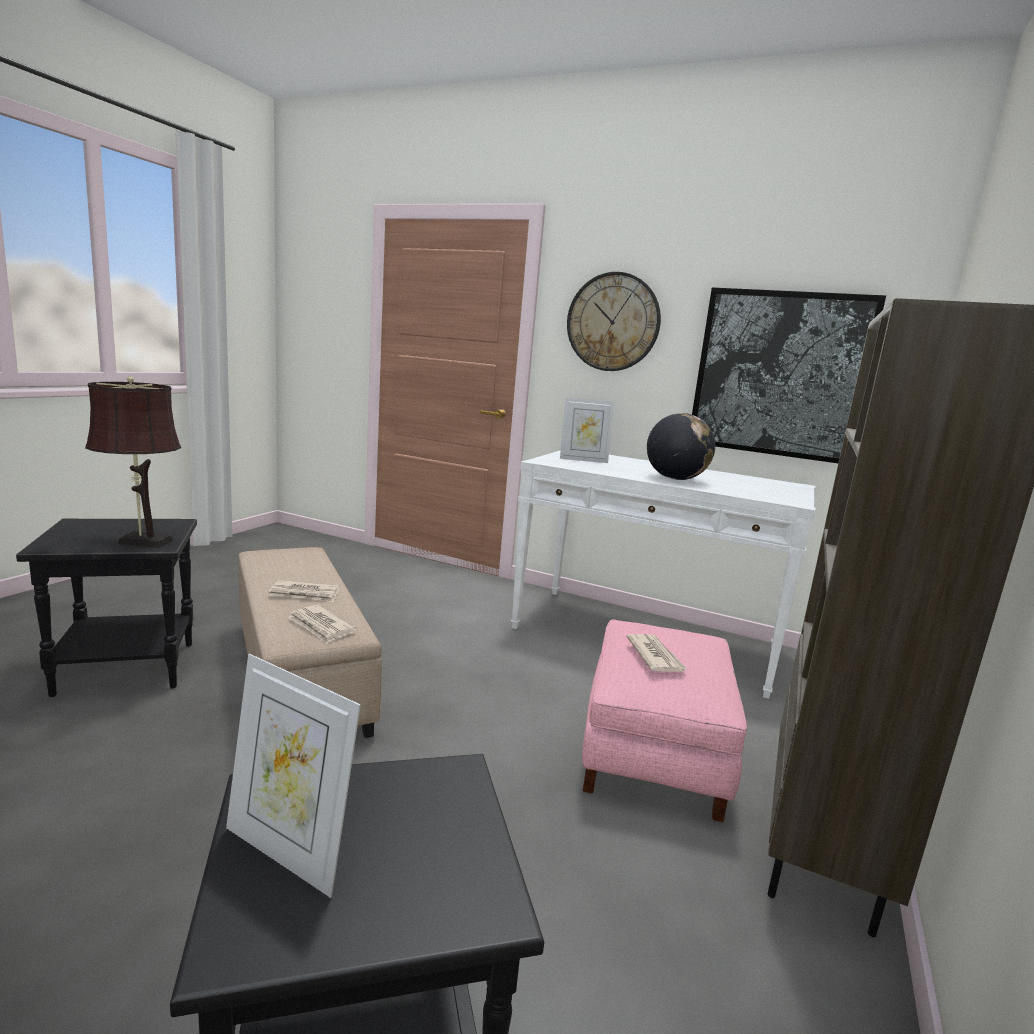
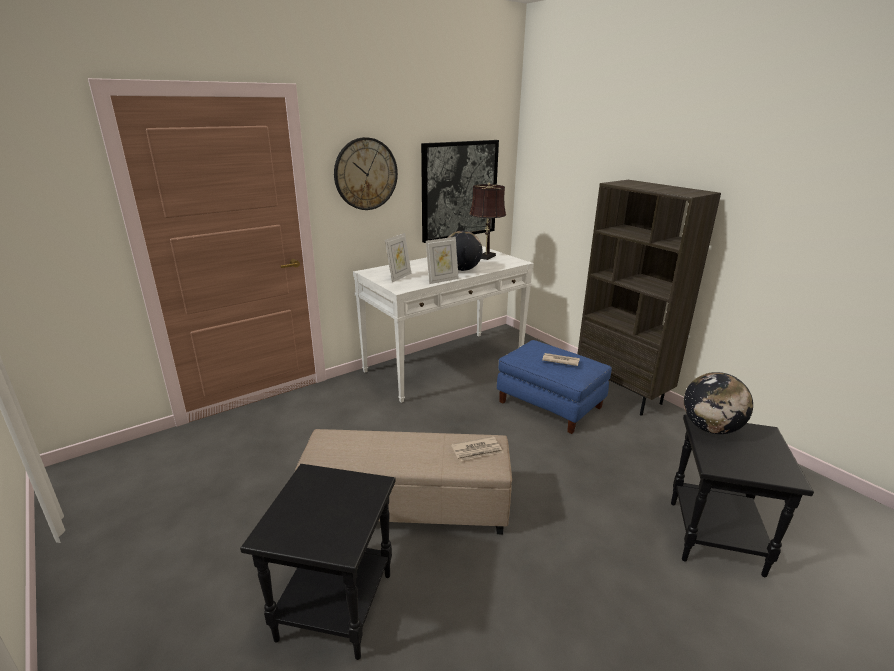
camera: 60 degrees left, 10 degrees up
(141, 541) = (358, 494): brown table lamp -> brown table lamp (485, 257)
(288, 850) = (747, 464): picture frame -> picture frame (442, 280)
(305, 594) = (418, 449): newspaper -> none
(437, 791) = (710, 428): none -> globe
(654, 752) = (550, 404): pink ottoman -> blue ottoman

